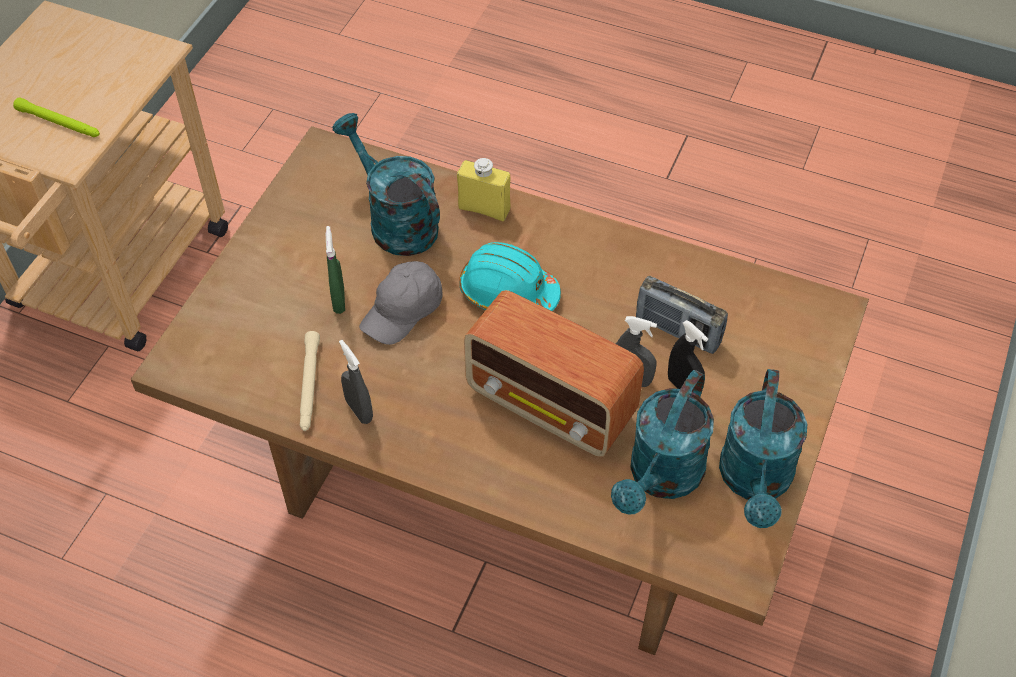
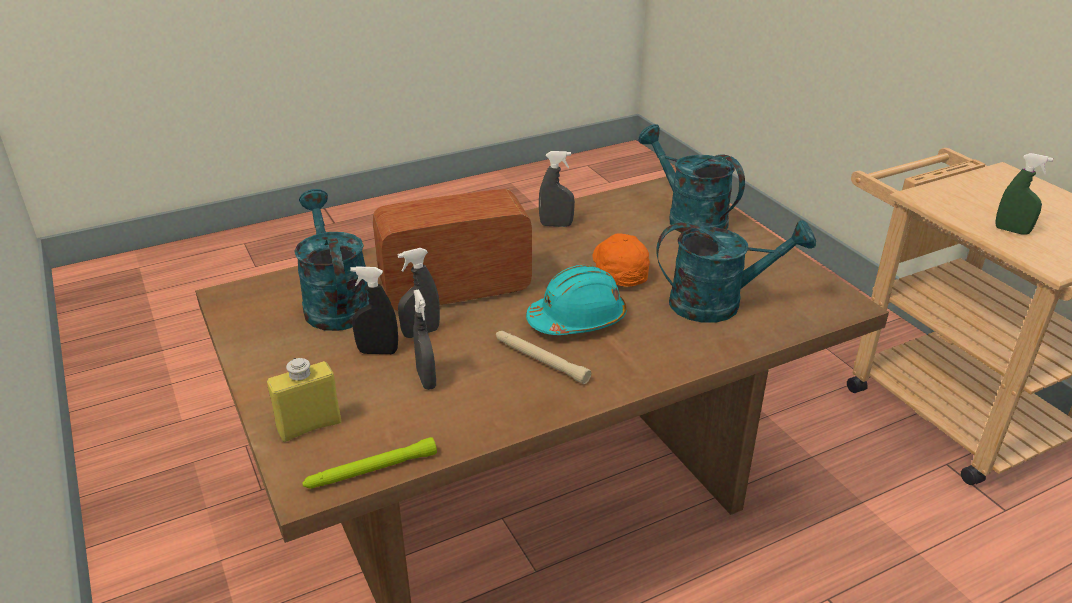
camera: 130 degrees right, 20 degrees down
(59, 123) = (971, 203): green flashlight -> green flashlight (371, 470)
(309, 385) = (599, 217): beige flashlight -> beige flashlight (540, 360)
(339, 300) = (661, 251): green spray bottle -> green spray bottle (1011, 230)
(403, 311) = (618, 270): grey cap -> orange cap
(484, 209) = (685, 351): yellow bottle -> yellow bottle (309, 426)
(677, 331) = (426, 379): radio -> grey spray bottle
(756, 482) = (263, 338): turquoise watering can -> turquoise watering can (688, 218)

